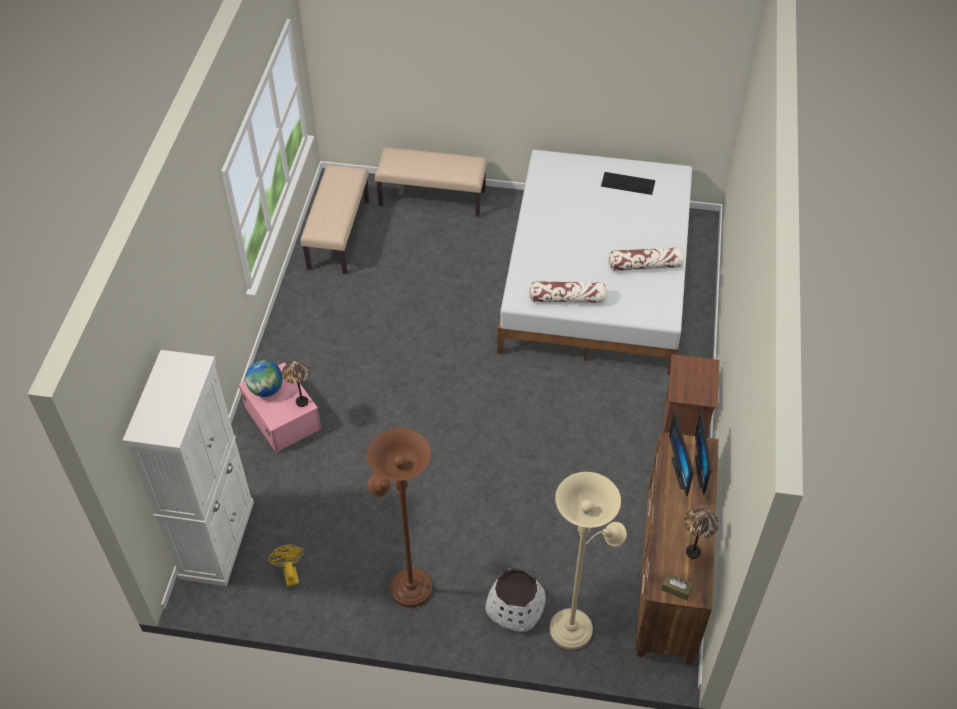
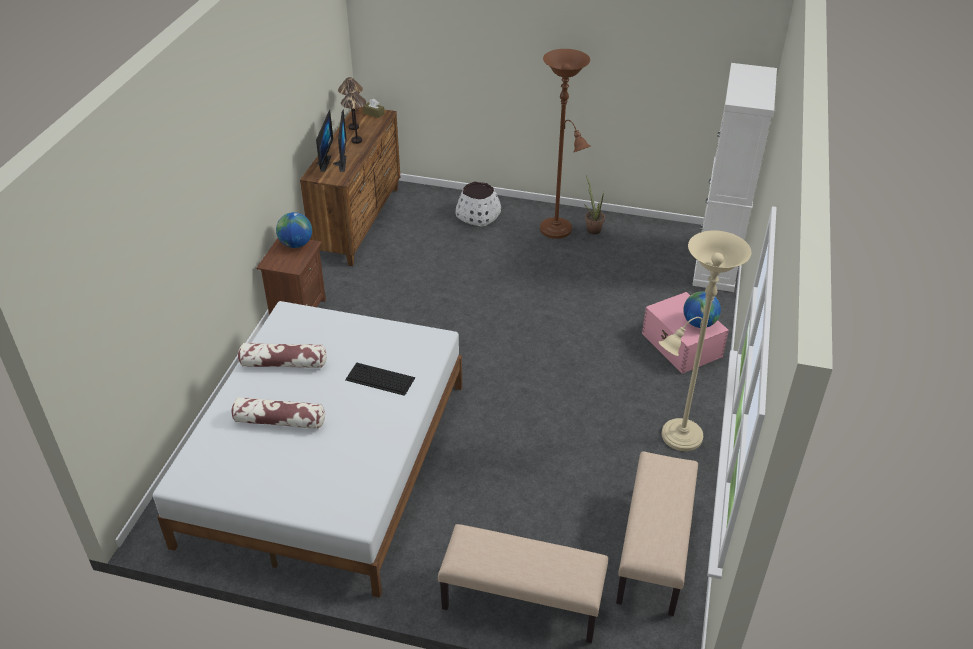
camera: 175 degrees left, 10 degrees down
(290, 573) = (651, 242): yellow fan -> none
(301, 402) = (661, 311): table lamp -> table lamp (357, 140)
(363, 593) = (592, 228): none -> potted plant
(567, 298) = (384, 336): pillow -> pillow (279, 421)
(575, 626) = (436, 204): beige floor lamp -> beige floor lamp (677, 438)
(628, 183) = (253, 470): keyboard -> keyboard (379, 379)
(692, 393) = (296, 244): none -> globe

